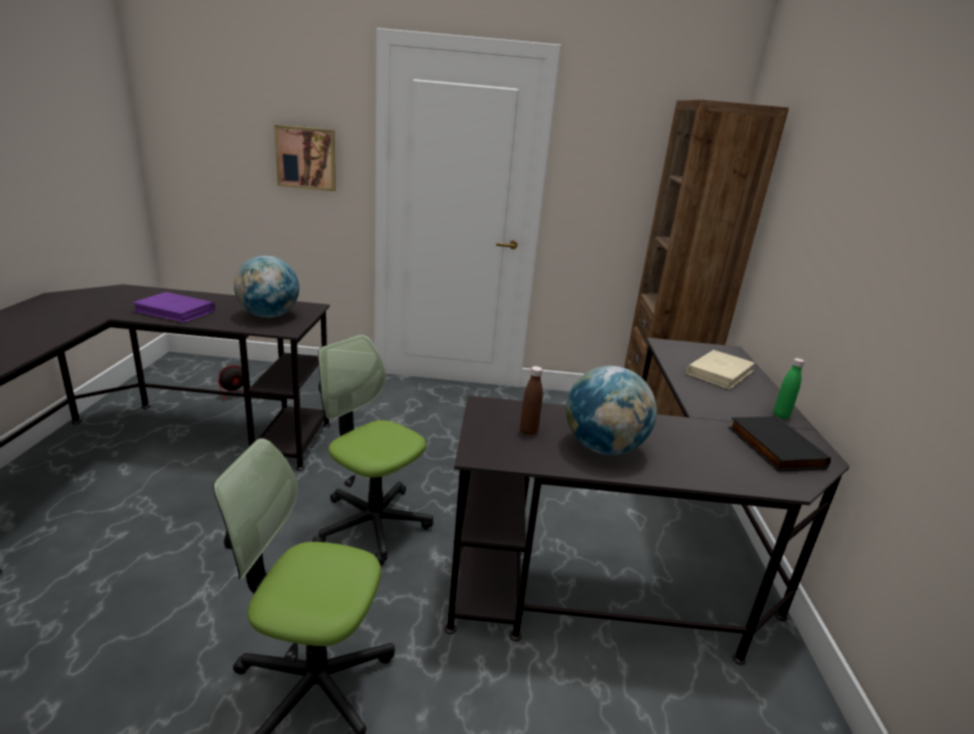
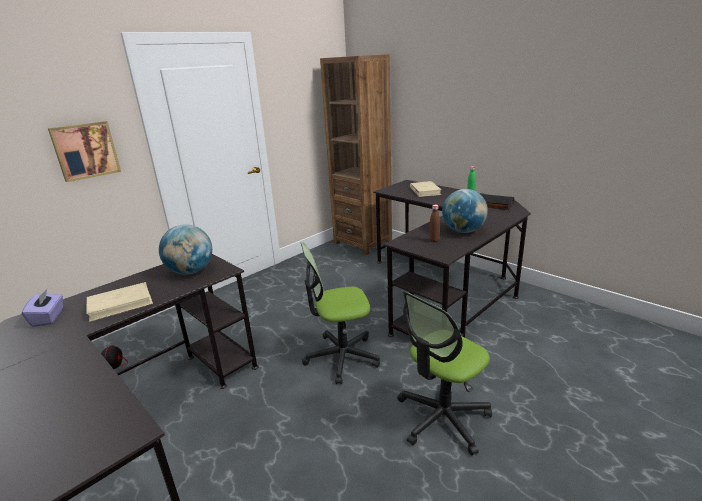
camera: 45 degrees left, 0 degrees up
(133, 296) = (49, 318): none -> purple tissue box
(175, 311) = (121, 304): purple book -> beige book

